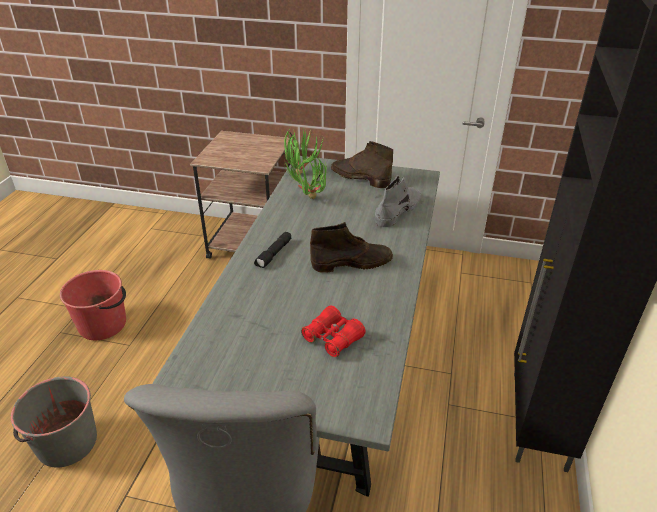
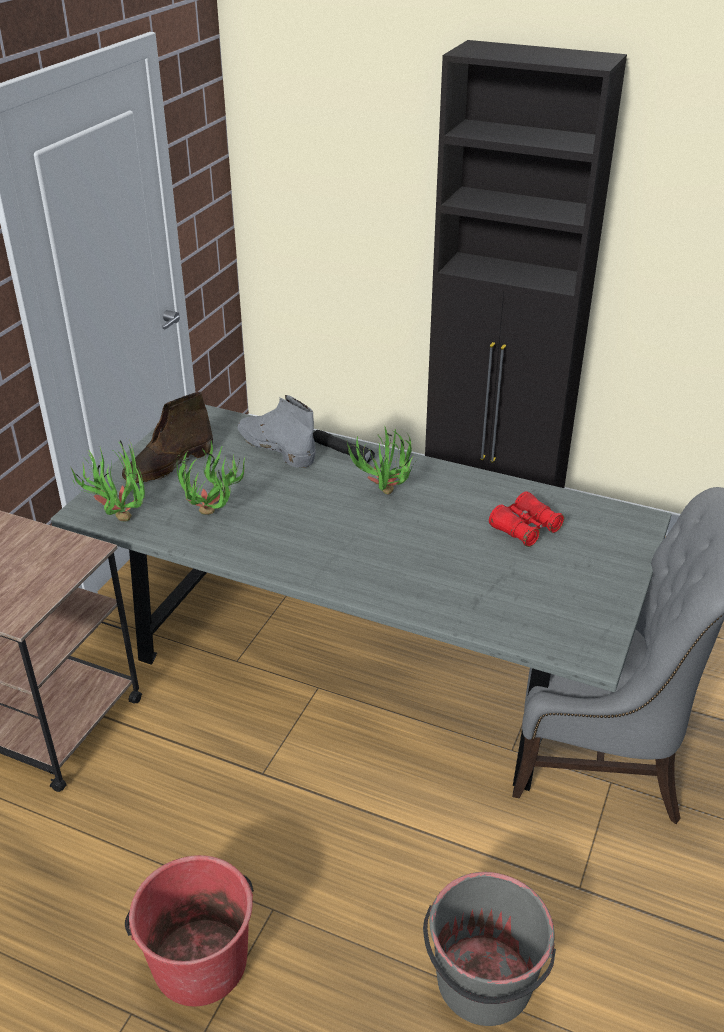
camera: 80 degrees left, 0 degrees up
(274, 254) = (346, 561): black flashlight -> black flashlight (343, 452)
(352, 263) = (385, 498): brown boot -> potted plant

